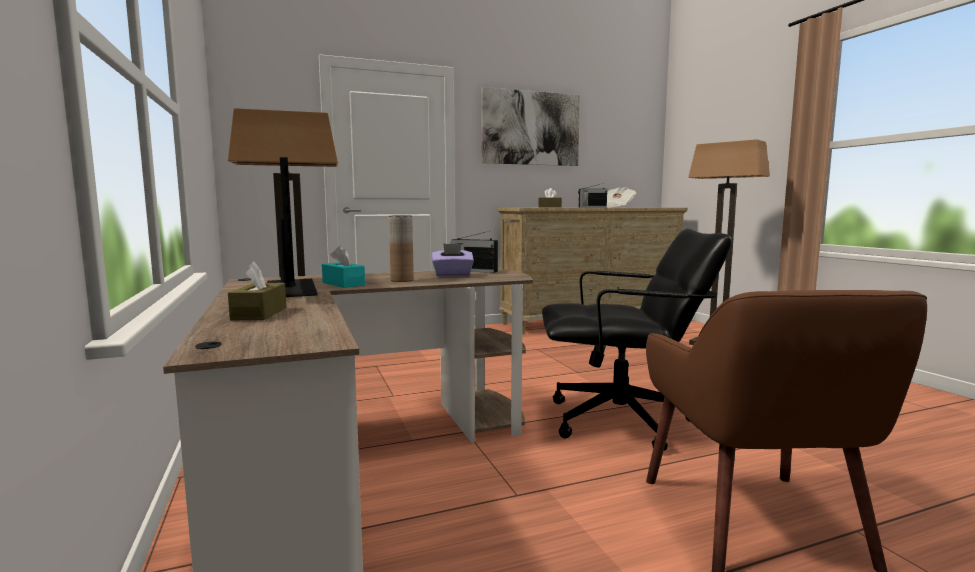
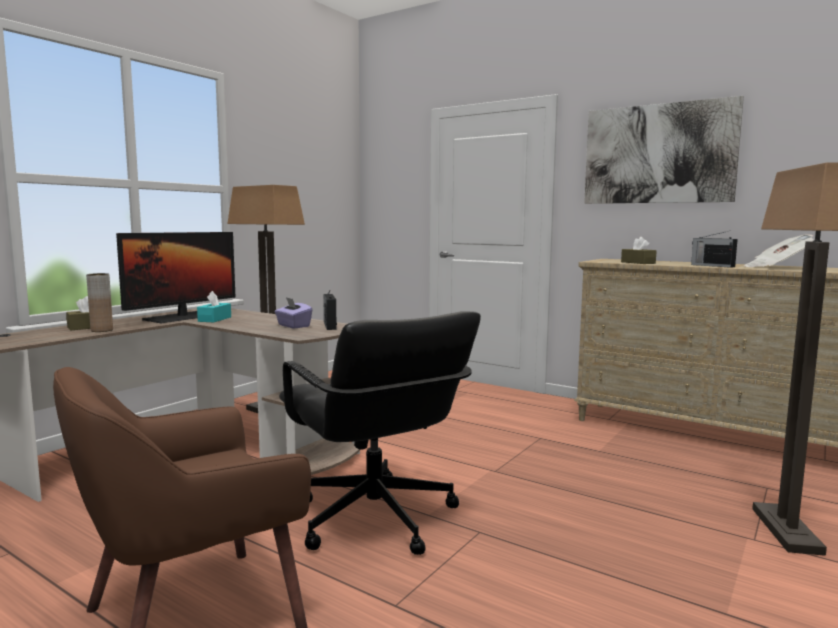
camera: 55 degrees right, 0 degrees up
(402, 280) = (248, 323): brown vase -> brown vase (102, 330)

